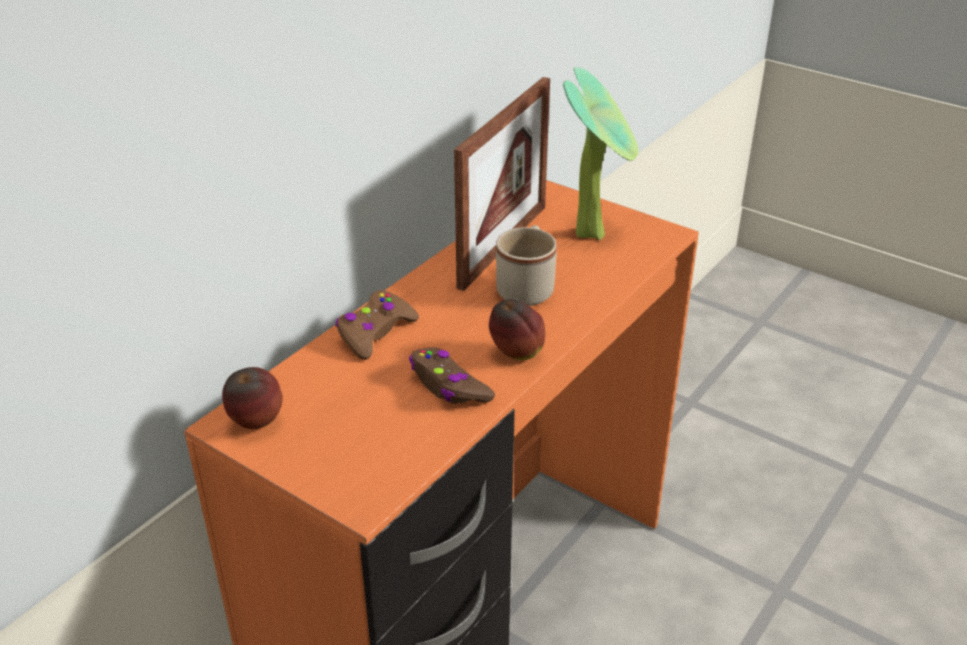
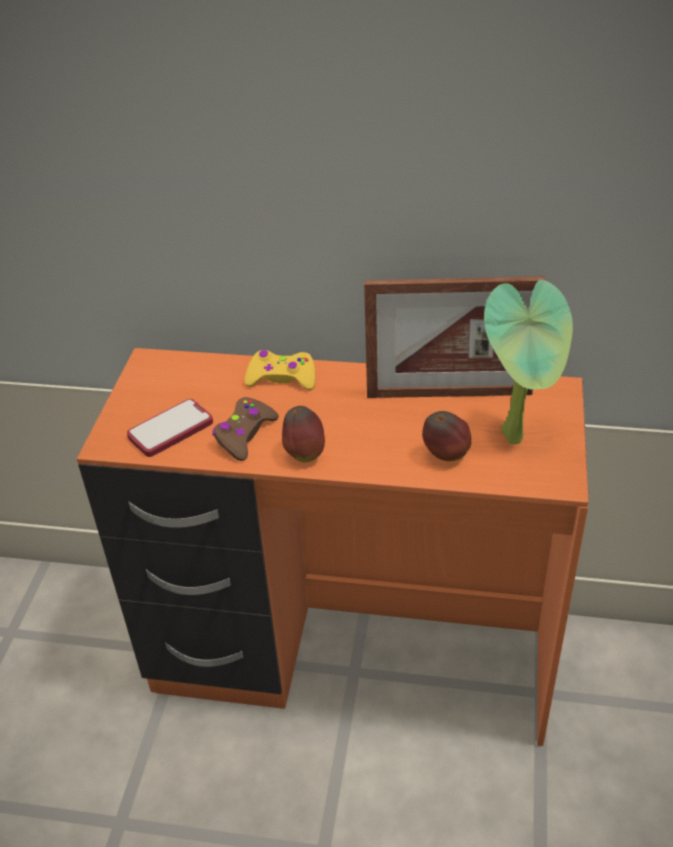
camera: 65 degrees right, 5 degrees up
(256, 424) = (154, 371): apple -> apple (446, 456)
(375, 333) = (282, 378): brown game controller -> yellow game controller
(387, 439) = (170, 429): none -> phone
(527, 287) = (399, 428): beige mug -> none

